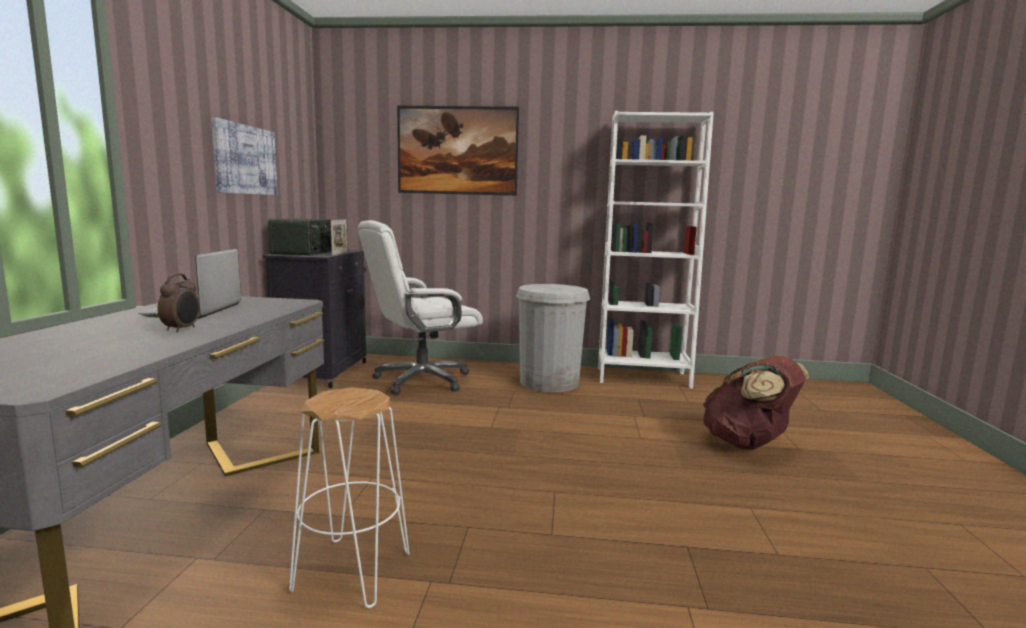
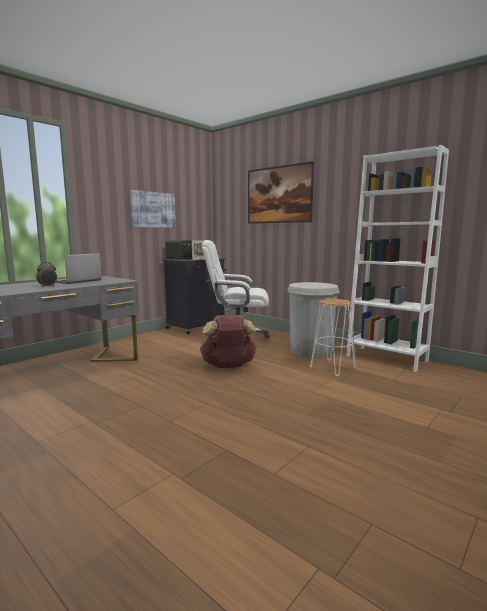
camera: 35 degrees right, 0 degrees up
(351, 572) = (72, 407): white stool -> white stool (332, 367)
(748, 444) = (387, 414): brown backpack -> brown backpack (228, 366)

